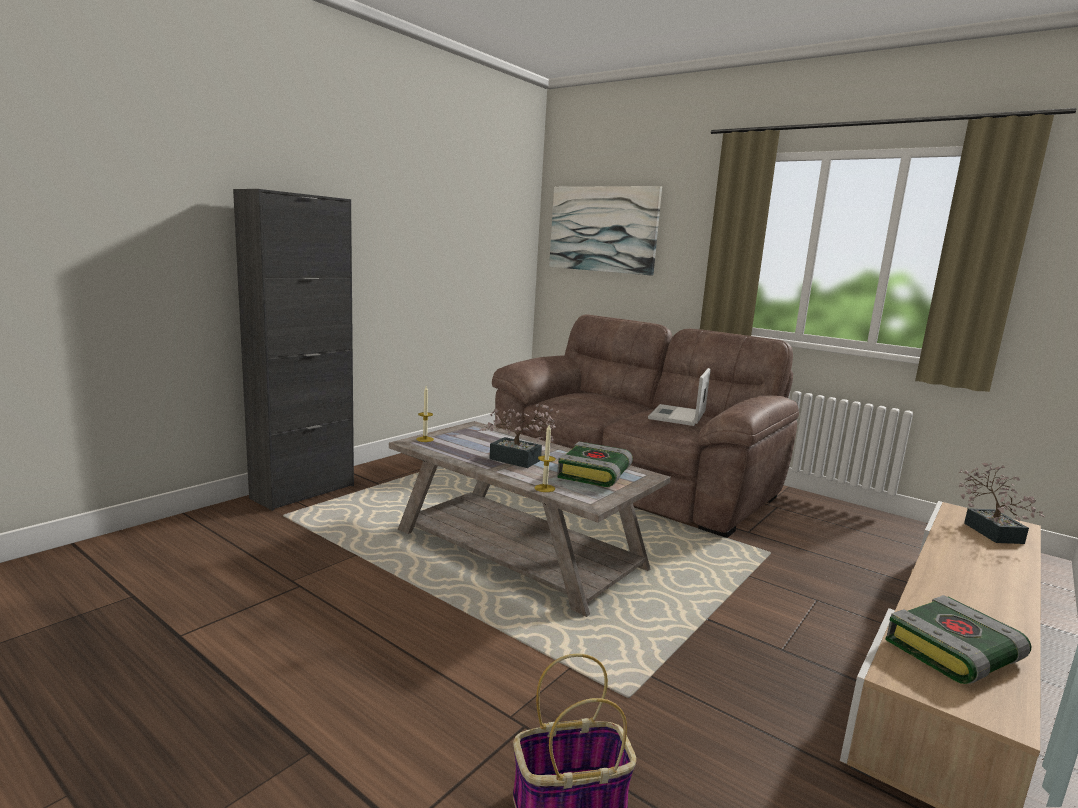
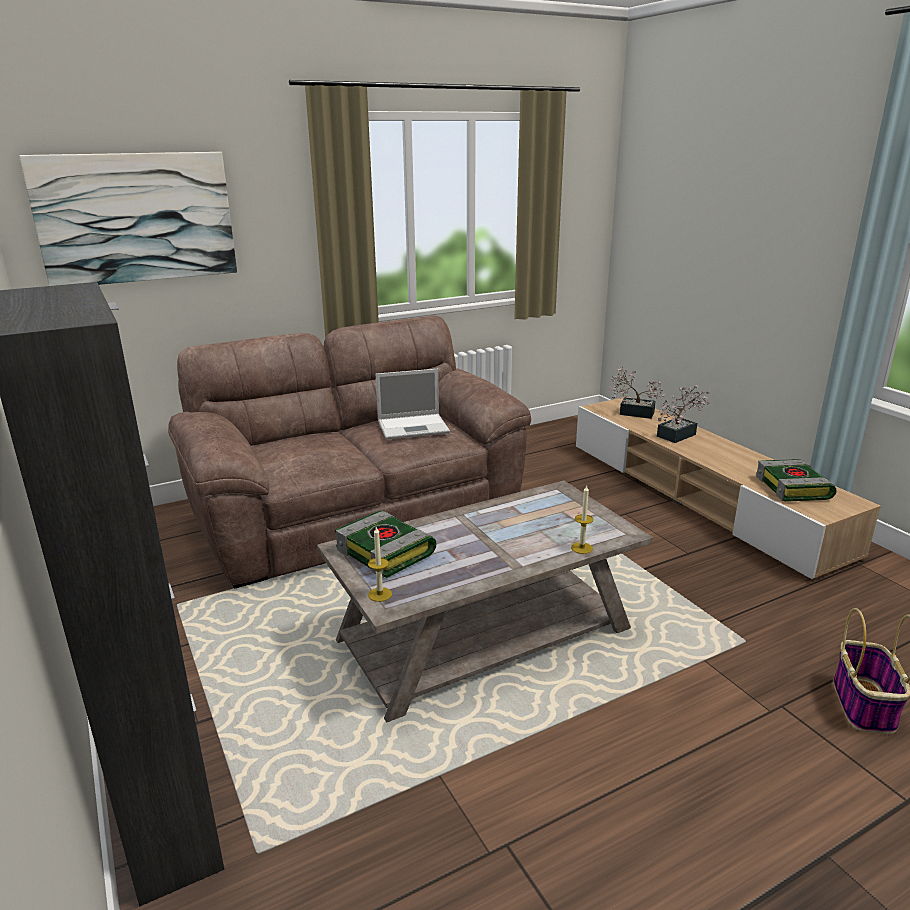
camera: 65 degrees left, 10 degrees up
(520, 461) = (494, 544): potted plant -> potted plant (679, 434)
(595, 474) = (550, 513): book -> book (387, 552)
(677, 416) = (414, 427): laptop -> laptop turned 60 degrees counterclockwise

